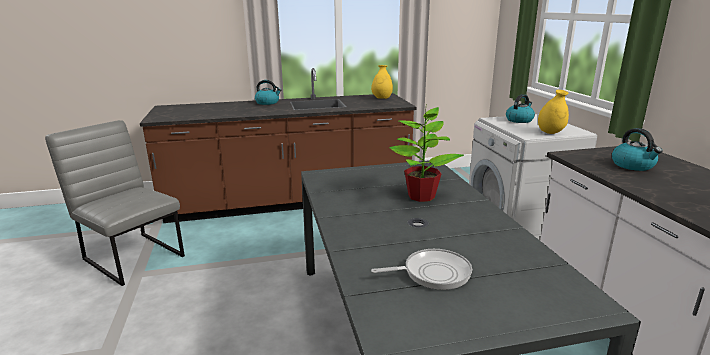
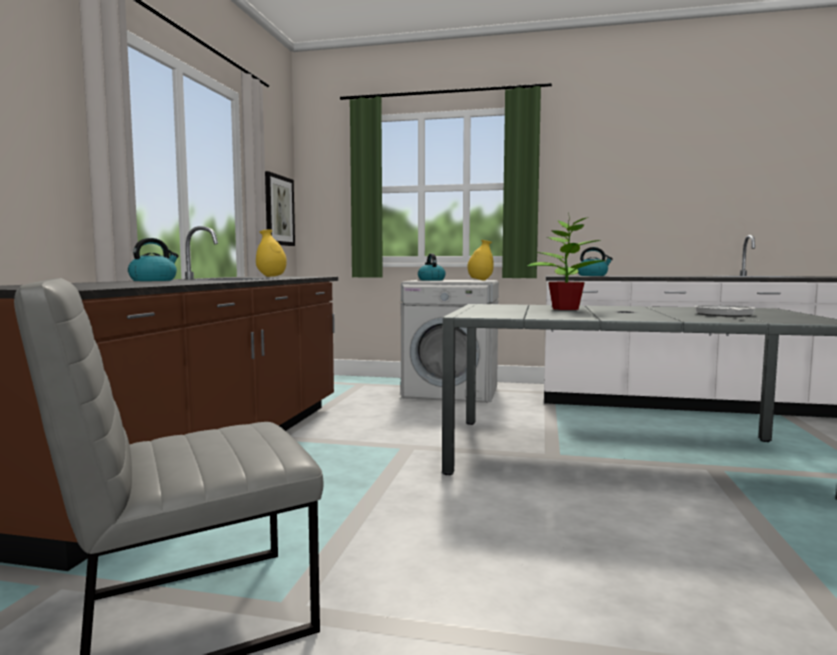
camera: 65 degrees left, 15 degrees down
(464, 34) = (278, 210): none -> picture

